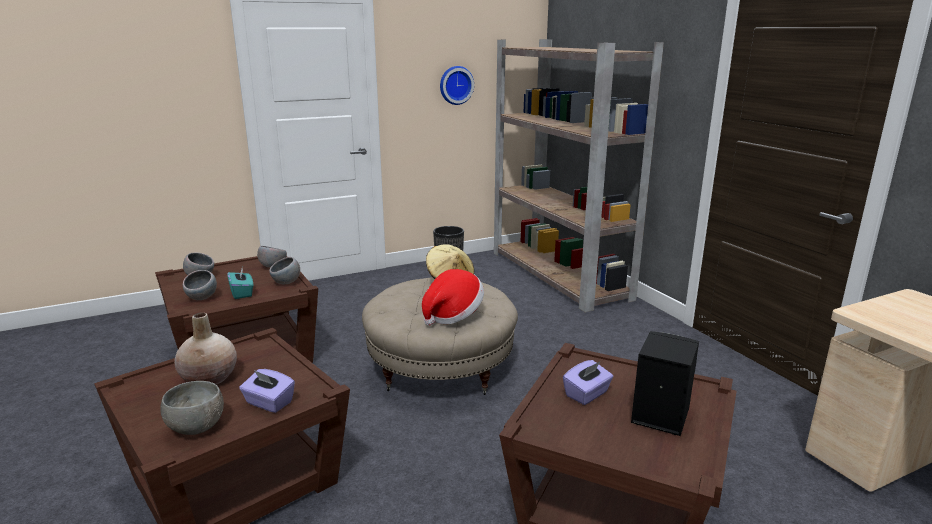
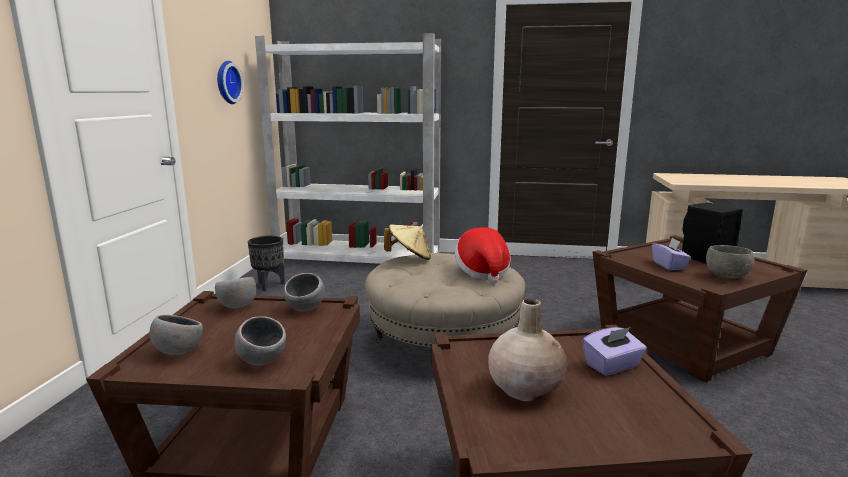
camera: 55 degrees left, 5 degrees down
(197, 428) = (647, 412): grey bowl -> grey bowl (727, 276)
(242, 293) = (291, 335): turquoise tissue box -> none
(558, 275) = (358, 257): brown bookcase -> white bookcase

